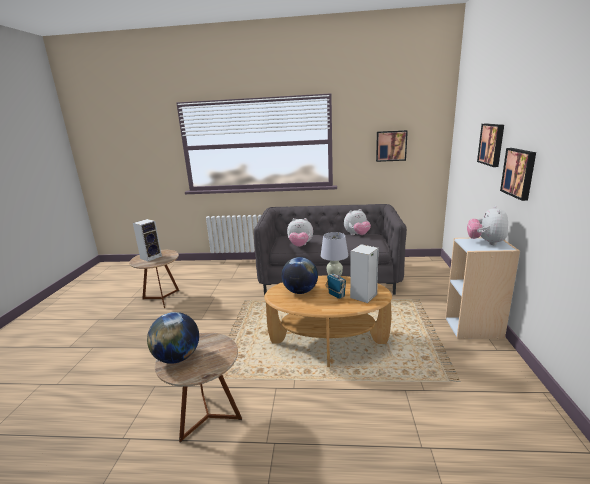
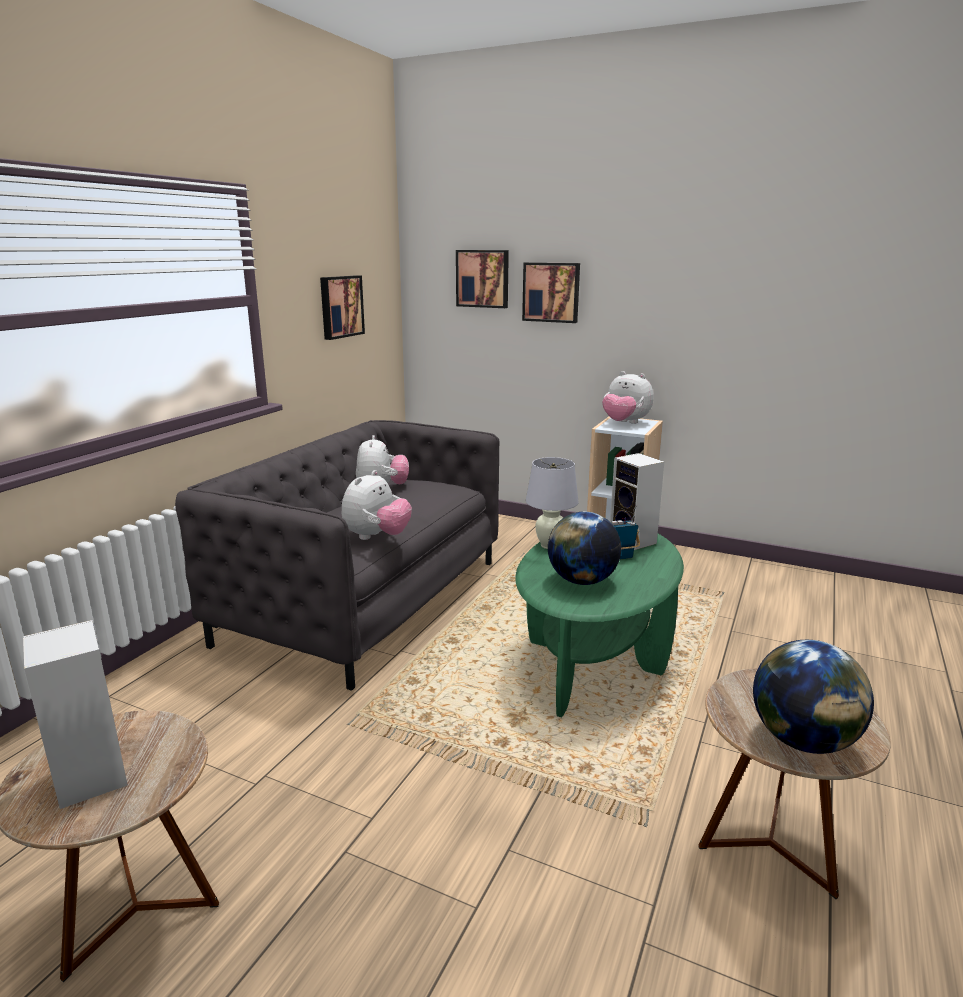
camera: 70 degrees left, 0 degrees up
(328, 343) = (594, 658): brown coffee table -> green coffee table
(519, 173) = (634, 324): picture -> picture (483, 278)

